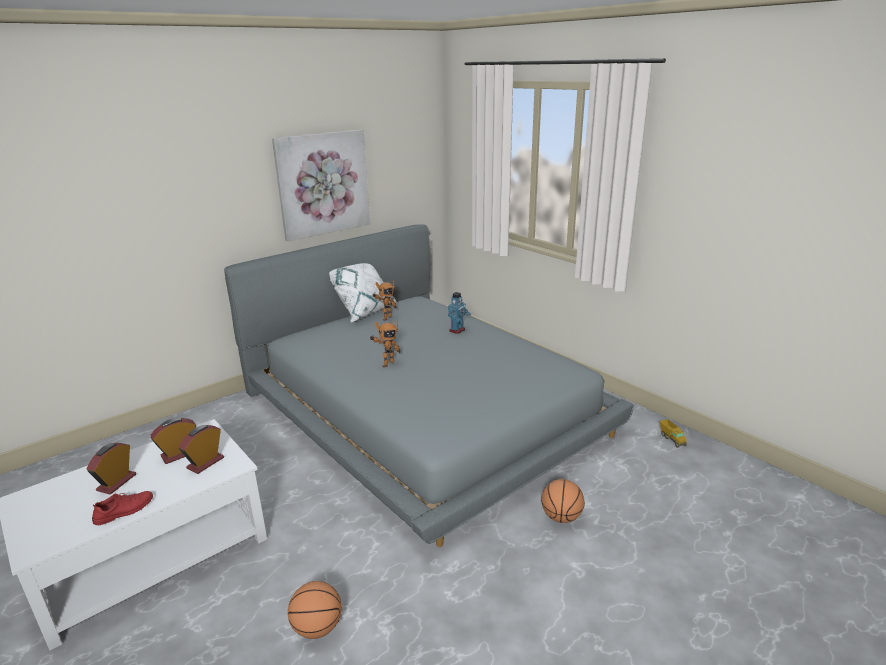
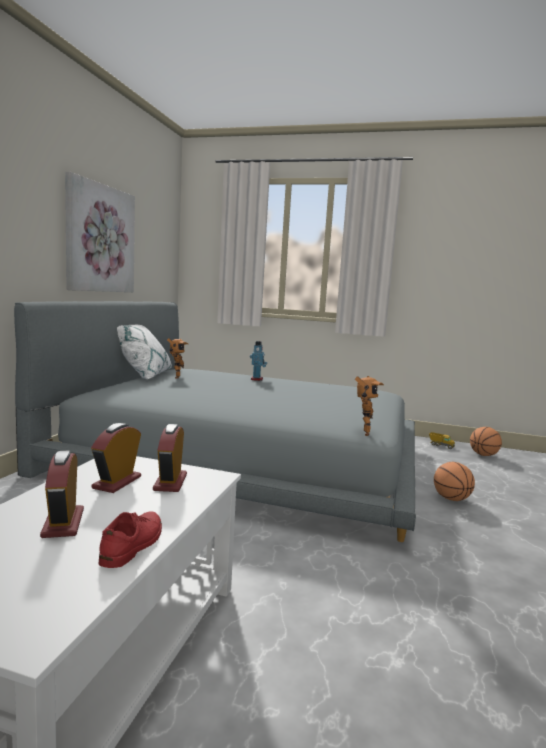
camera: 35 degrees left, 15 degrees down
(317, 627) = (403, 643): basketball -> basketball (483, 455)
(386, 364) = (236, 398): toy robot -> toy robot (363, 433)

